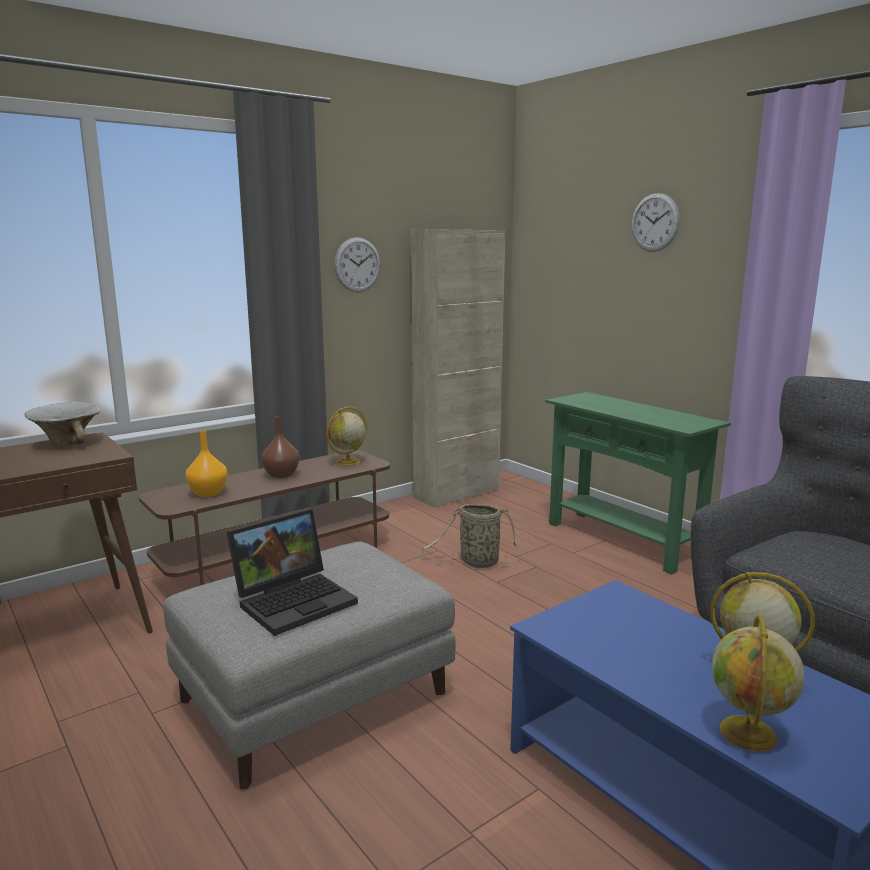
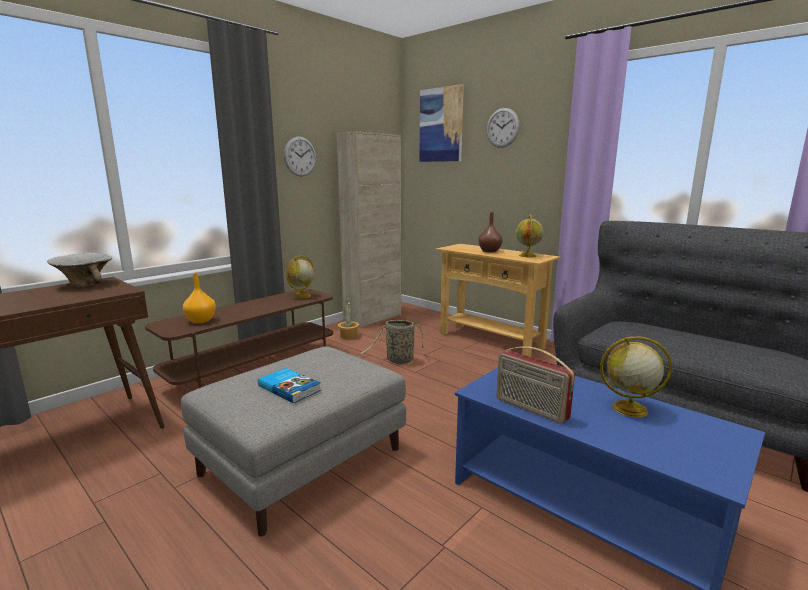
camera: 10 degrees left, 0 degrees up
(280, 475) = (254, 306): brown vase -> brown vase (489, 251)
(295, 600) = (290, 388): laptop -> book
(415, 519) = (348, 336): none -> potted plant
(567, 214) = (441, 125): none -> picture
(607, 661) = (530, 409): none -> radio
(622, 540) = (490, 340): green console table -> beige console table
(748, 735) = (644, 448): globe -> globe (527, 256)

